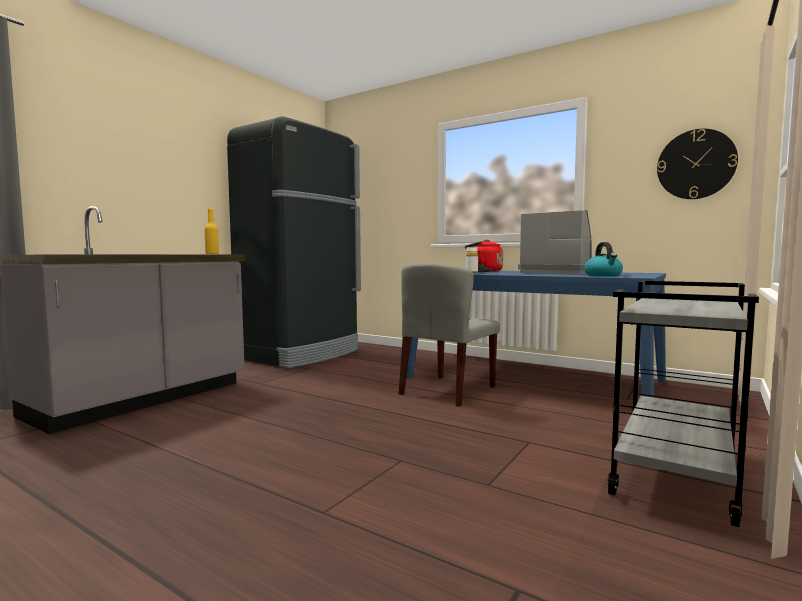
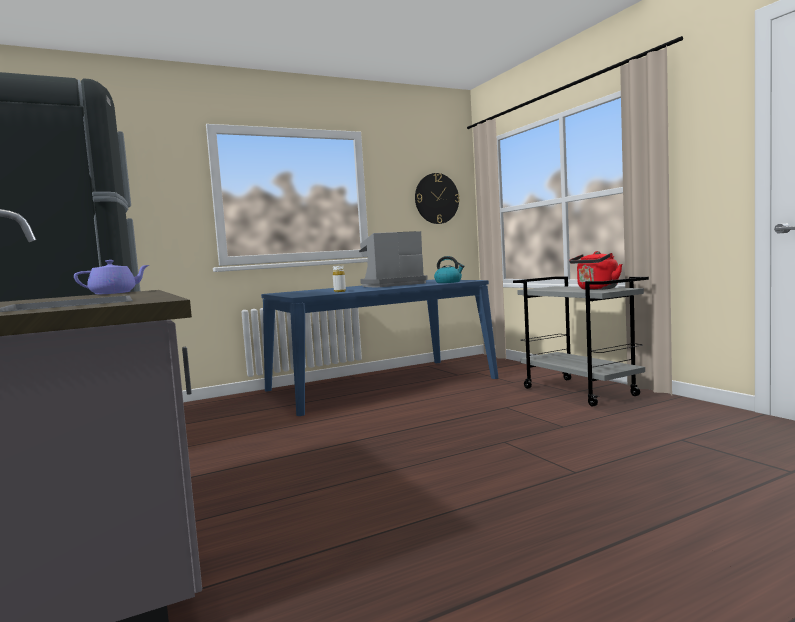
camera: 60 degrees left, 0 degrees up
(212, 254) = (114, 293): yellow bottle -> purple teapot
(448, 390) = (365, 409): grey chair -> none
(483, 271) = (322, 291): red kettle -> red kettle (596, 289)

